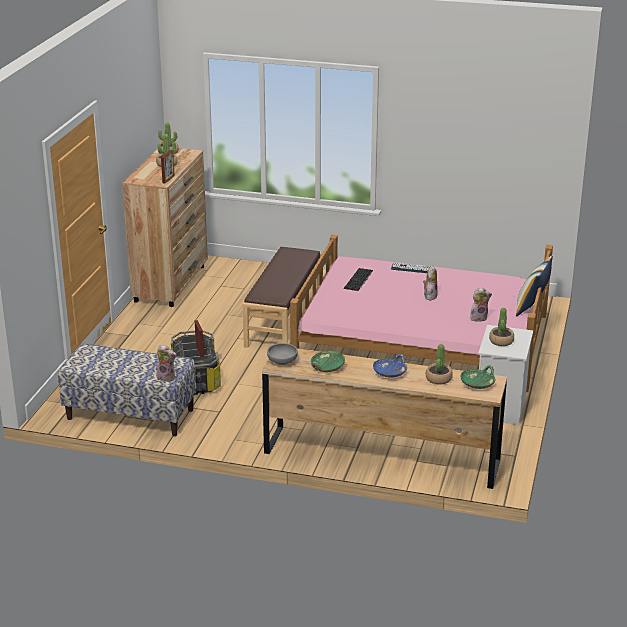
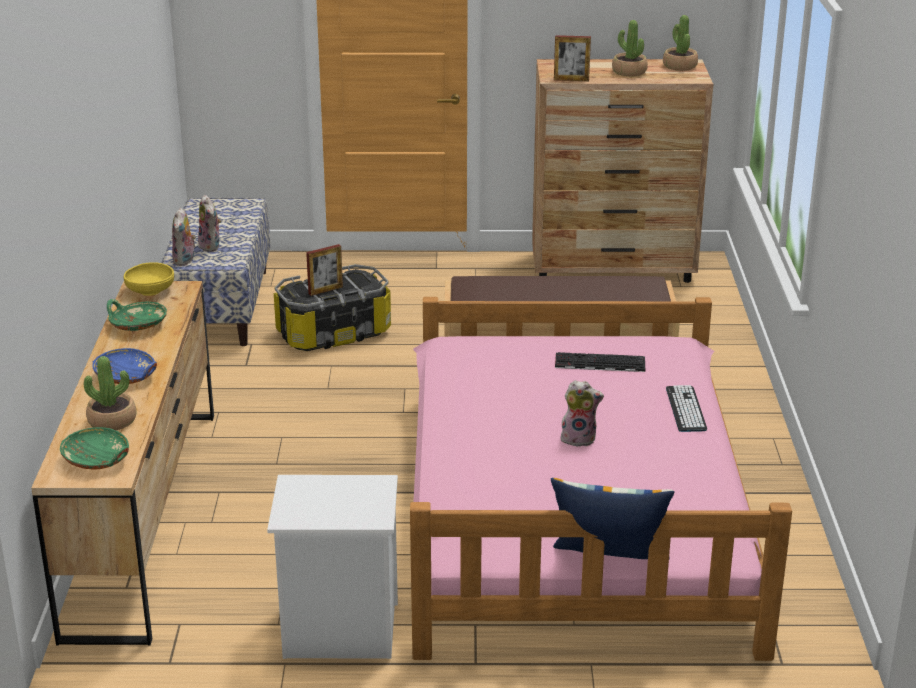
camera: 75 degrees right, 0 degrees up
(282, 361) = (150, 291): grey bowl -> yellow bowl
(479, 318) = (516, 500): plush toy -> plush toy (211, 246)
(501, 341) = (331, 495): potted plant -> none

